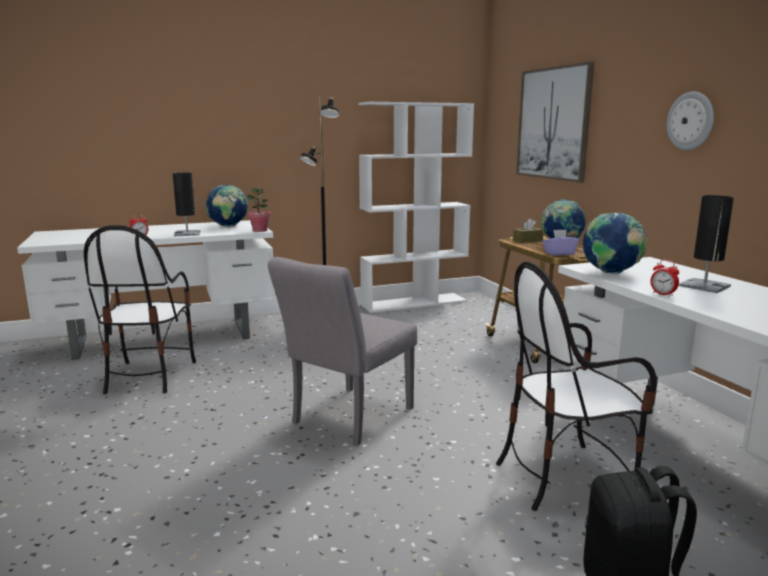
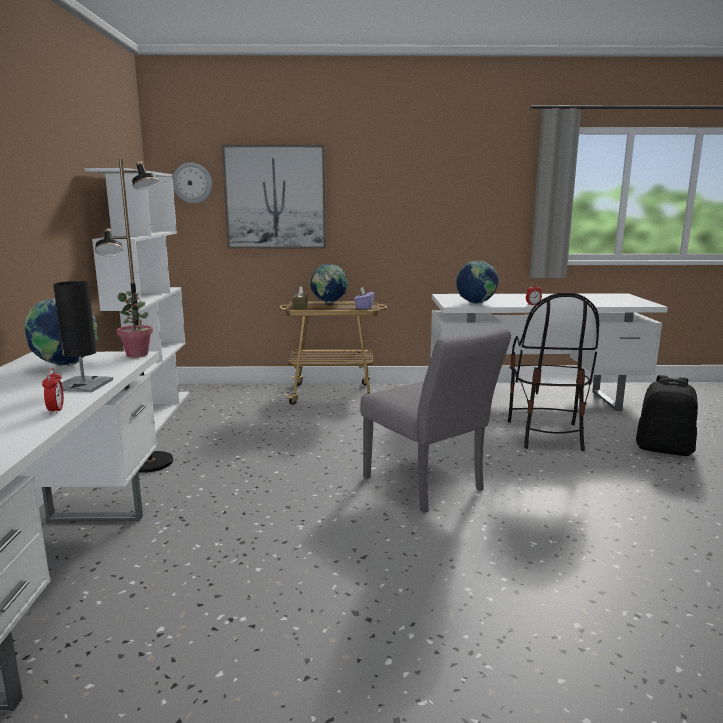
camera: 70 degrees left, 0 degrees up
(148, 376) = (207, 607): chair -> none
(690, 121) = (431, 196): wall clock -> wall clock (192, 183)
(704, 286) = (517, 298): black table lamp -> none

